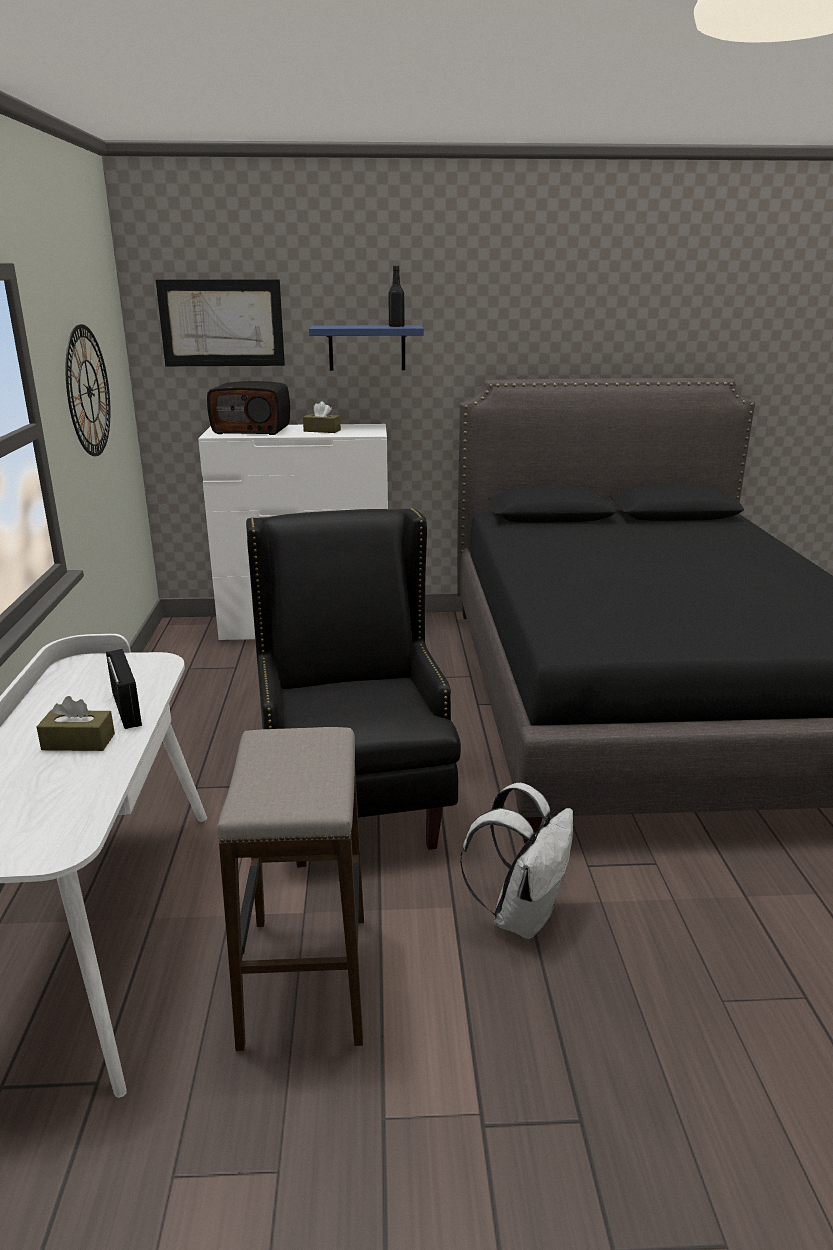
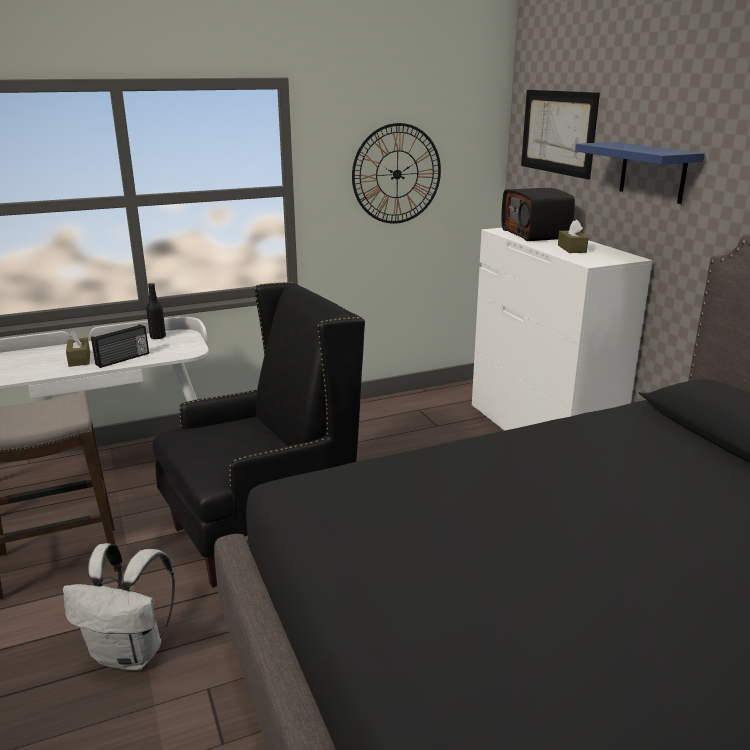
camera: 70 degrees right, 0 degrees up
(396, 326) = (652, 151): black bottle -> black bottle (158, 337)

